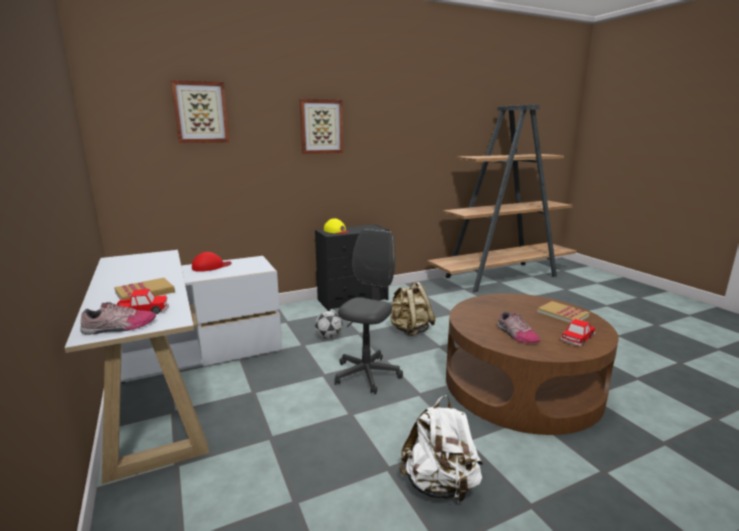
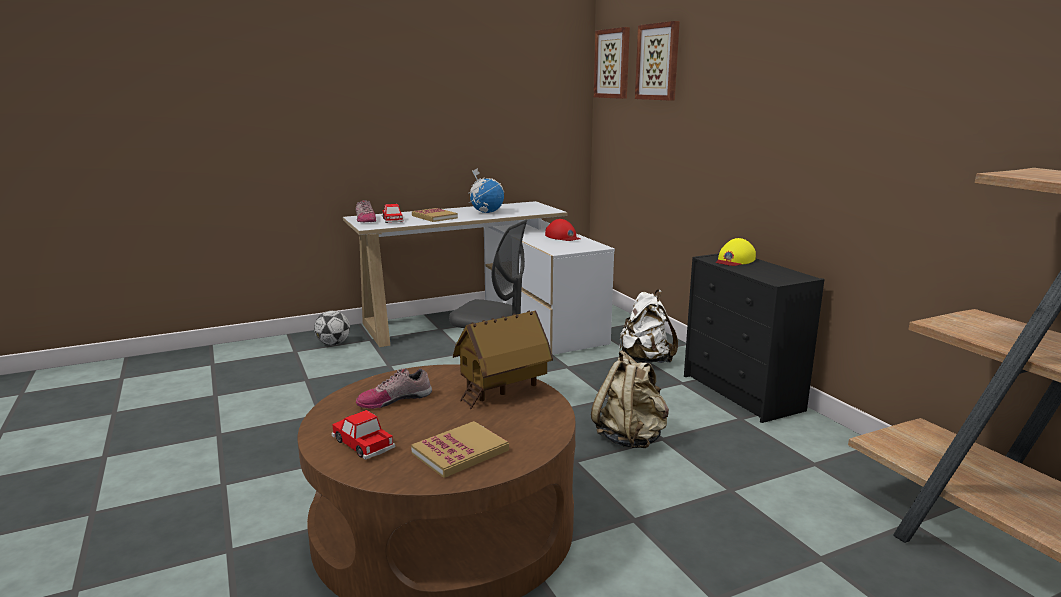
camera: 90 degrees right, 0 degrees up
(145, 273) = (486, 212): none -> globe
(321, 126) = (772, 80): picture -> picture (613, 63)
(329, 337) = (592, 380): football -> football (333, 344)
(440, 485) = (282, 438): white backpack -> white backpack (645, 360)
(484, 307) = (502, 389): none -> toy house

